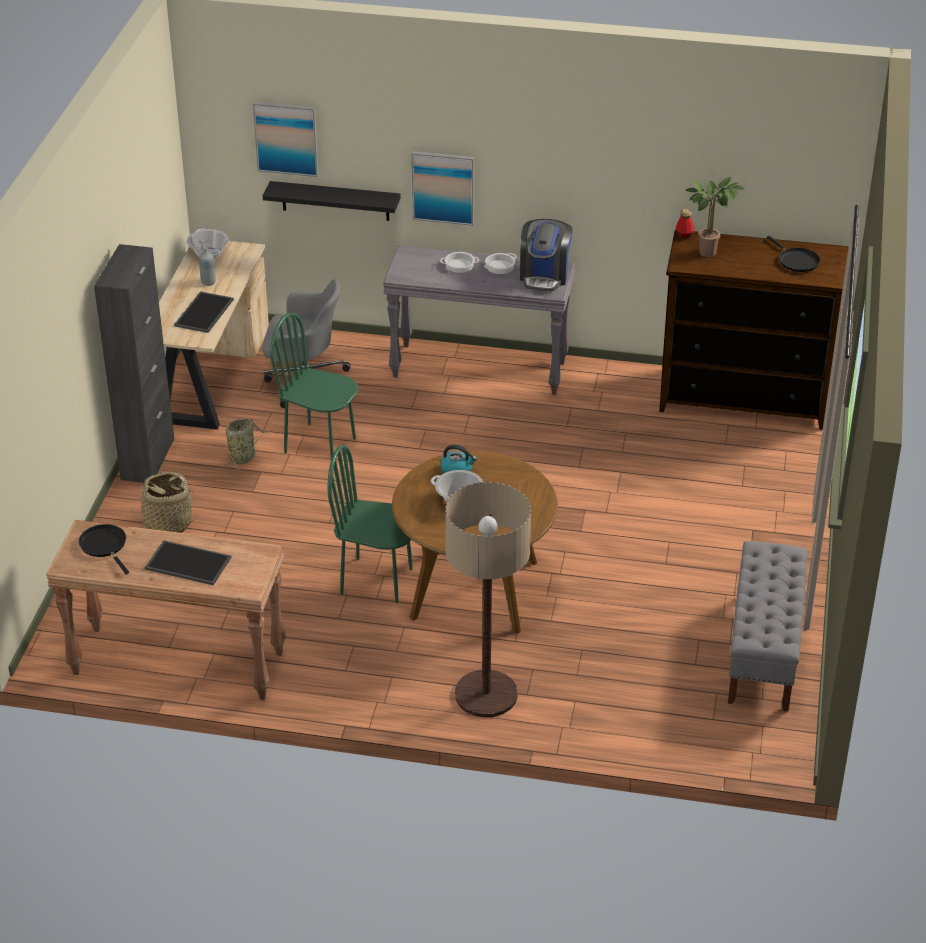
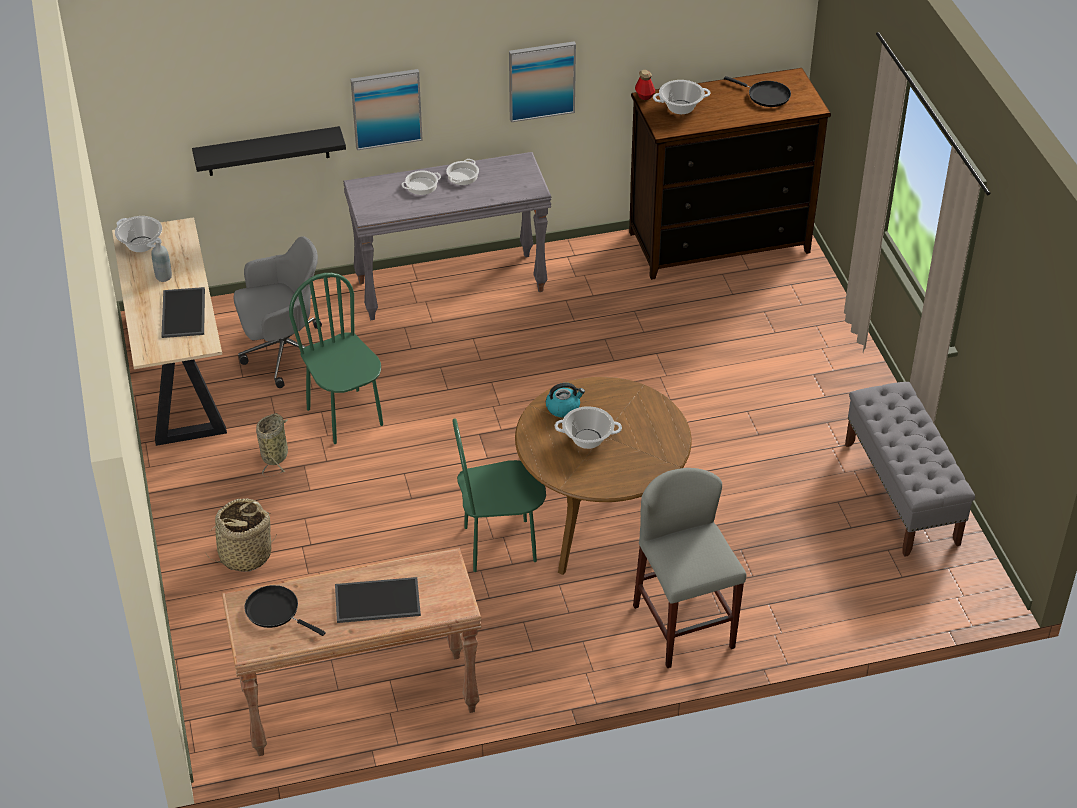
camera: 25 degrees left, 5 degrees up
(148, 459) = (175, 490): black cabinet -> none
(286, 138) = (208, 97): picture -> picture (541, 80)
(320, 445) = (345, 416): green chair -> green chair turned 60 degrees clockwise
(486, 694) = (683, 627): floor lamp -> grey stool
(544, 275) = (513, 174): coffee machine -> none
(710, 251) = (680, 107): potted plant -> cooking pot

